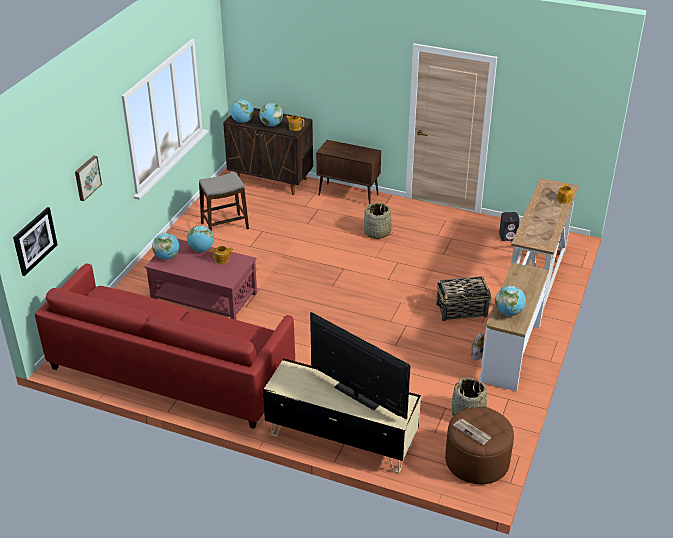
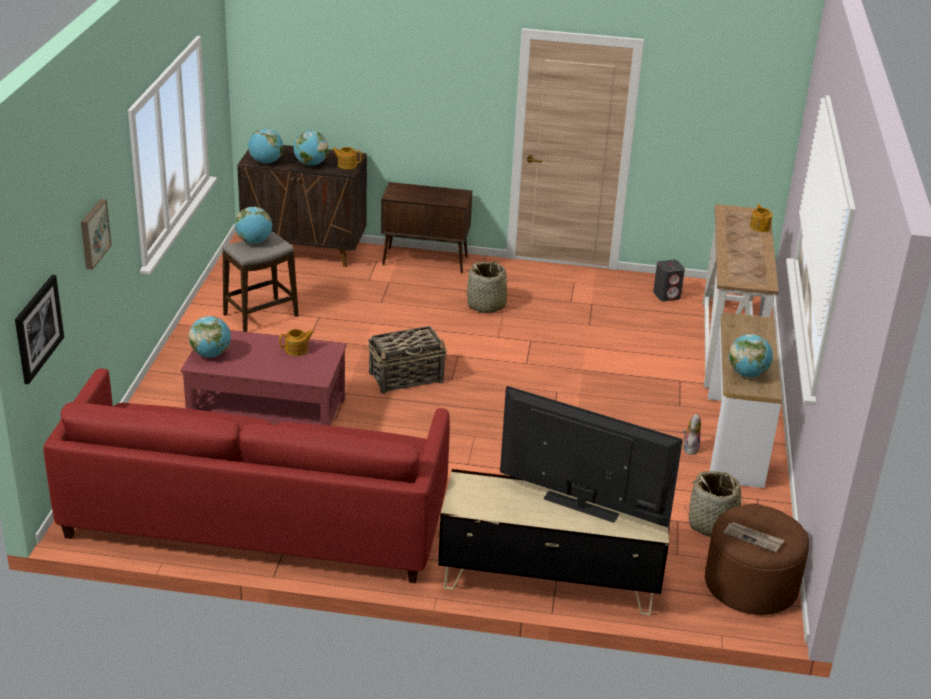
camera: 15 degrees left, 5 degrees down
(201, 249) = (259, 340): globe -> globe (254, 242)
(462, 310) = (646, 393): basket -> basket (407, 377)

